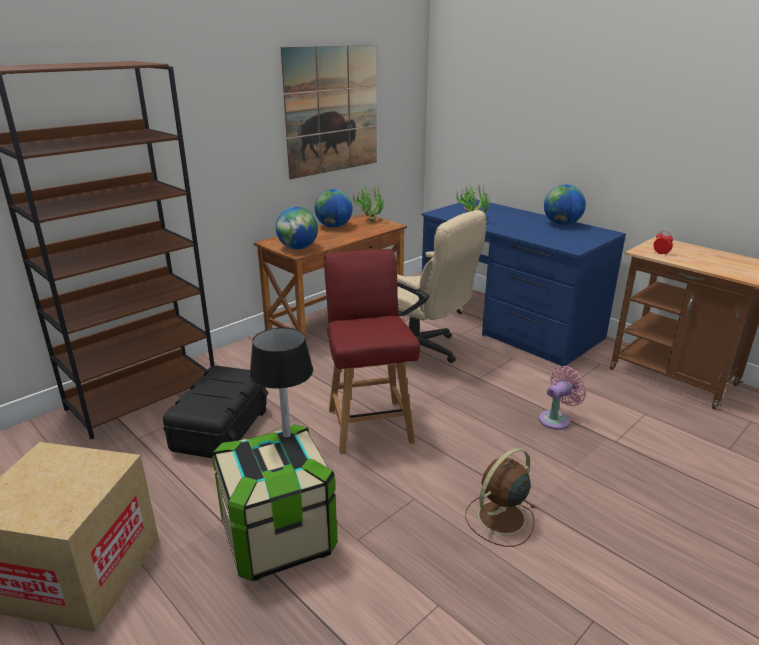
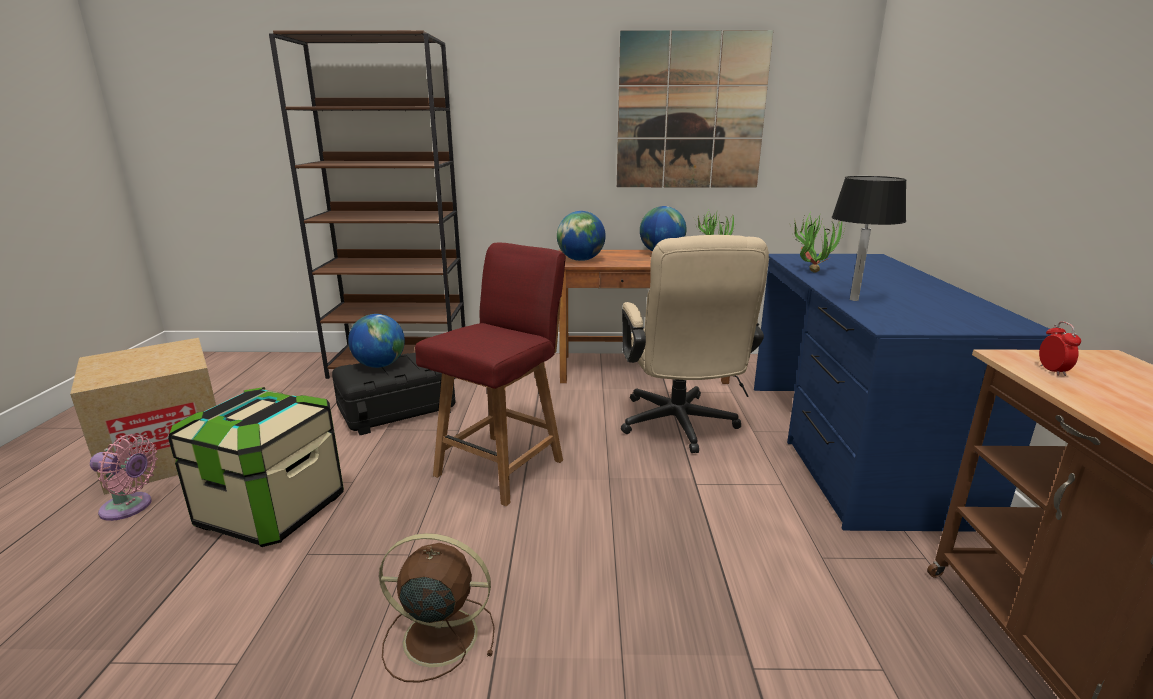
camera: 45 degrees right, 5 degrees down
(287, 435) = (290, 400): black table lamp -> black table lamp (854, 300)
(556, 419) = (713, 583): pink fan -> pink fan (130, 507)
(561, 224) = (953, 300): globe -> globe (379, 365)

